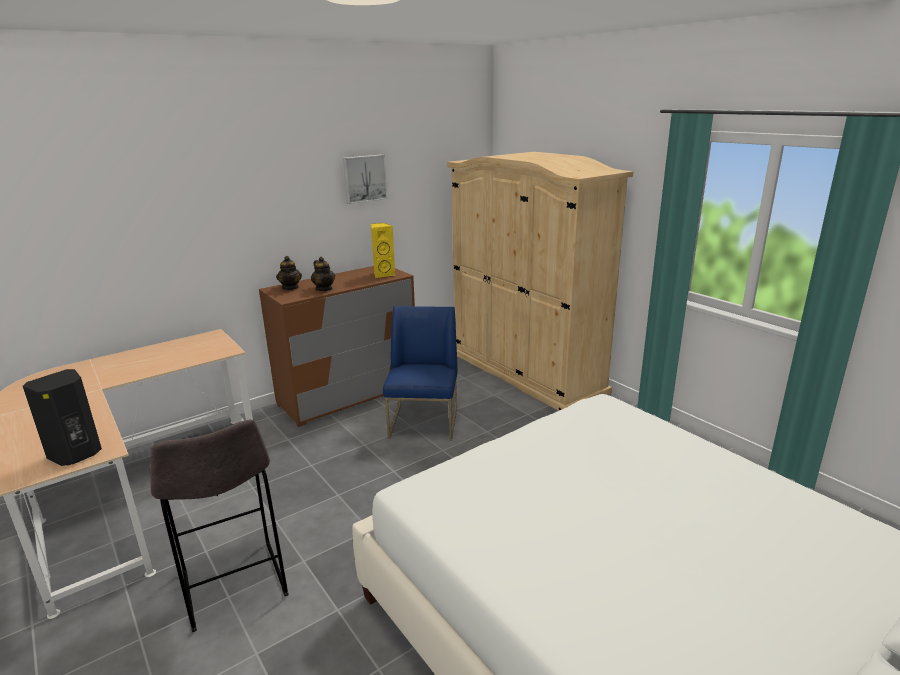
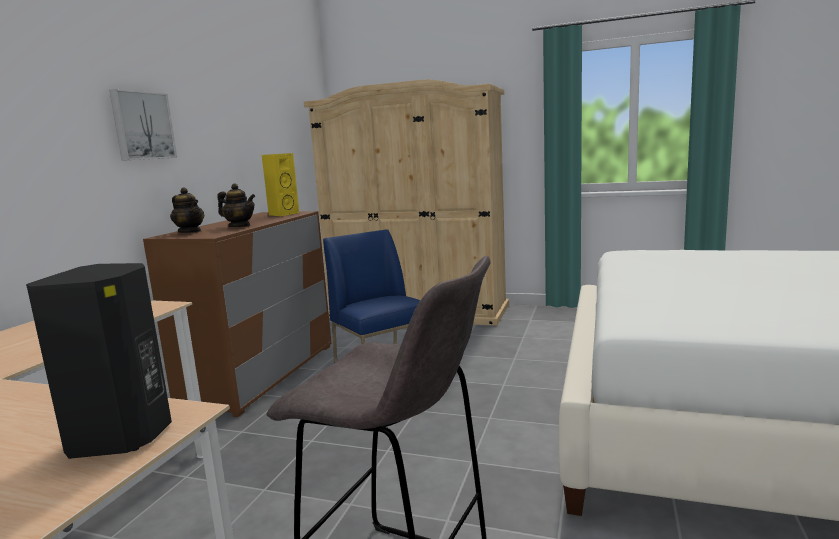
camera: 35 degrees left, 10 degrees down
(364, 178) = (235, 108): picture -> picture (142, 126)

